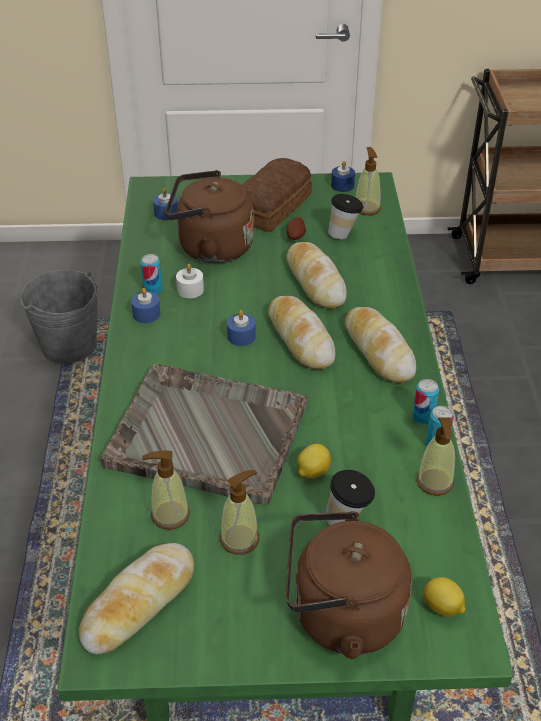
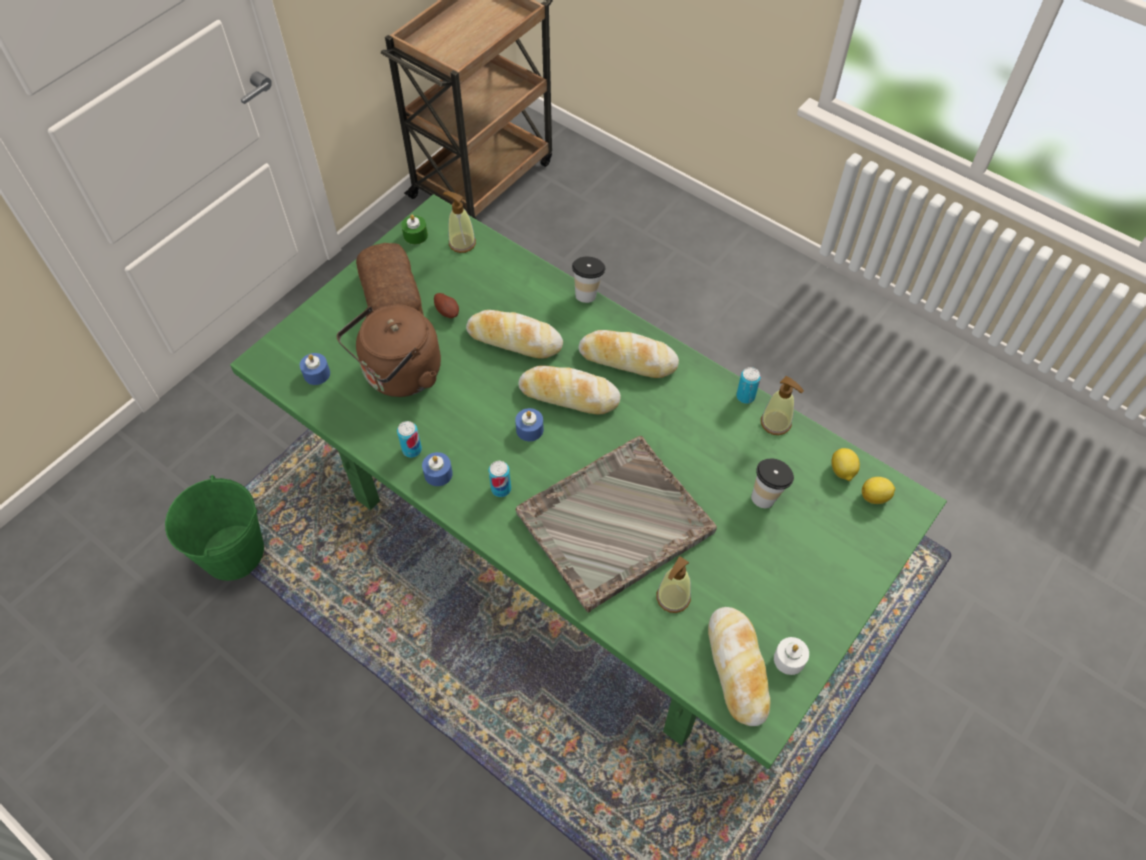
camera: 50 degrees left, 15 degrees up
(69, 346) = (233, 552): grey bucket -> green bucket
(190, 290) = (439, 424): white candle -> white candle (789, 659)
(240, 539) = (731, 569): soap dispenser -> none
(312, 472) = (707, 484): lemon -> lemon (842, 471)
(341, 616) = (839, 556): brown kettle -> none
(342, 185) = (415, 235): blue candle -> green candle
(344, 234) = (478, 280): cup -> cup (587, 292)
(423, 417) = (715, 384): can -> can (501, 489)

